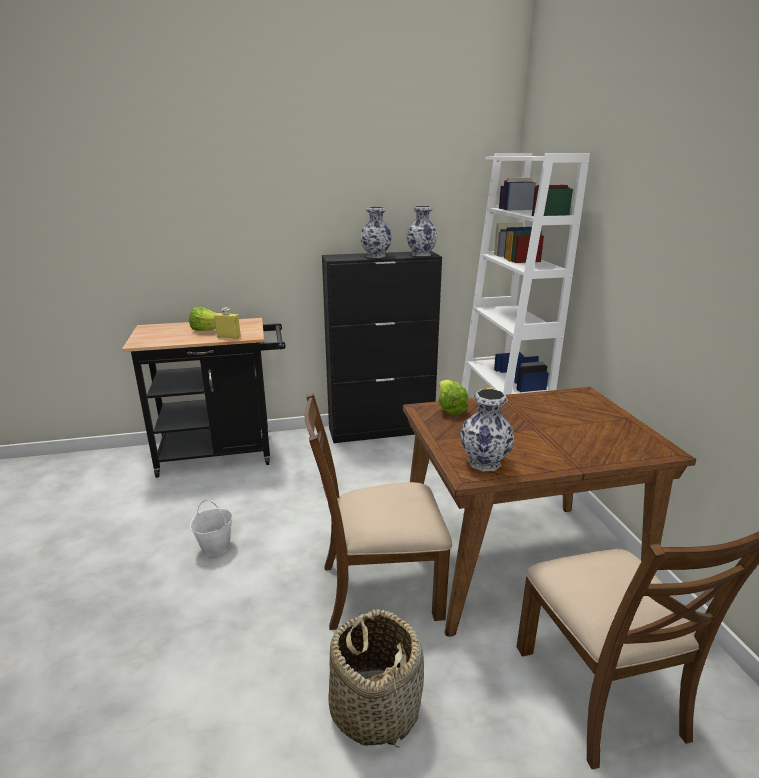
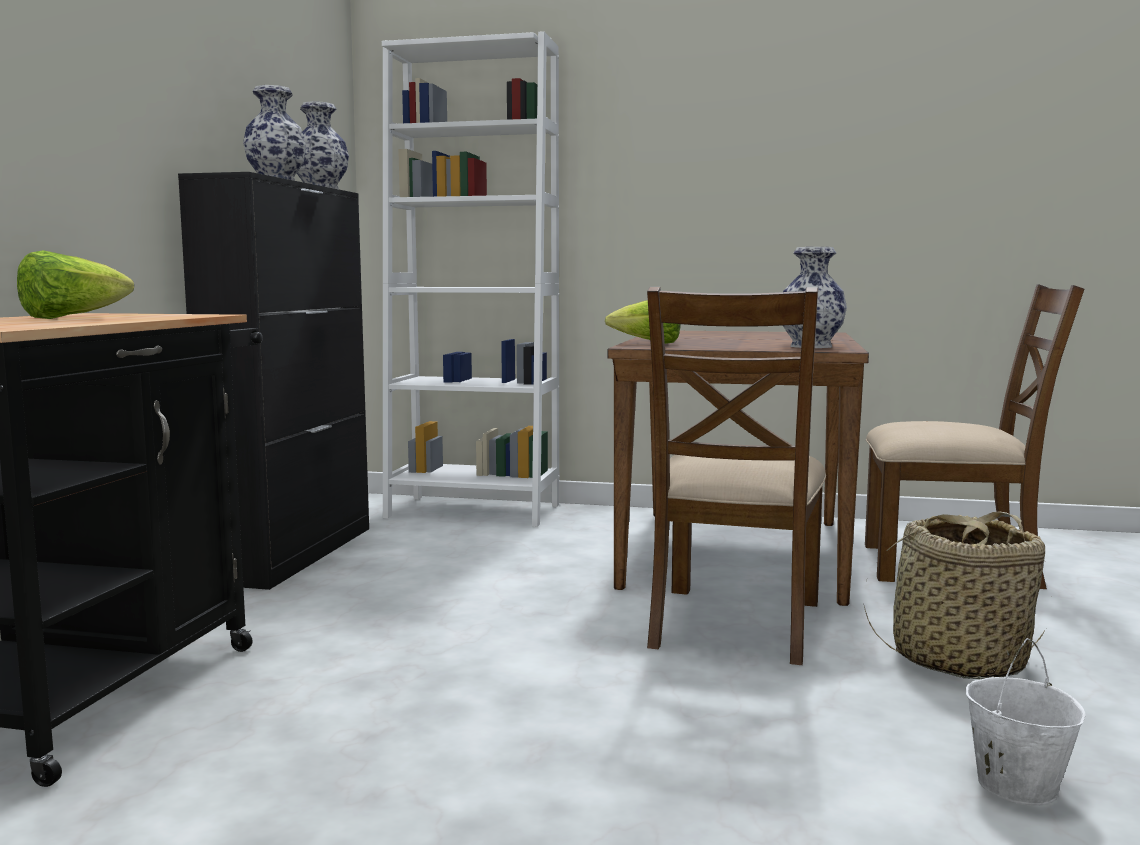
camera: 65 degrees left, 15 degrees down
(216, 547) = (492, 730): white bucket -> white bucket (1015, 786)
(228, 337) = (170, 316): yellow bottle -> none

